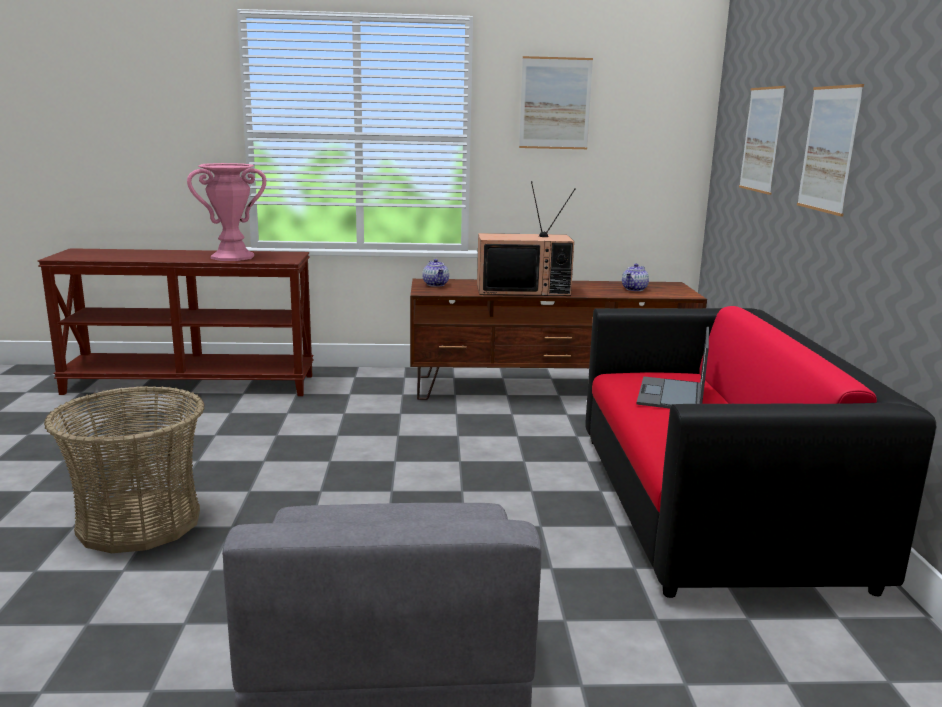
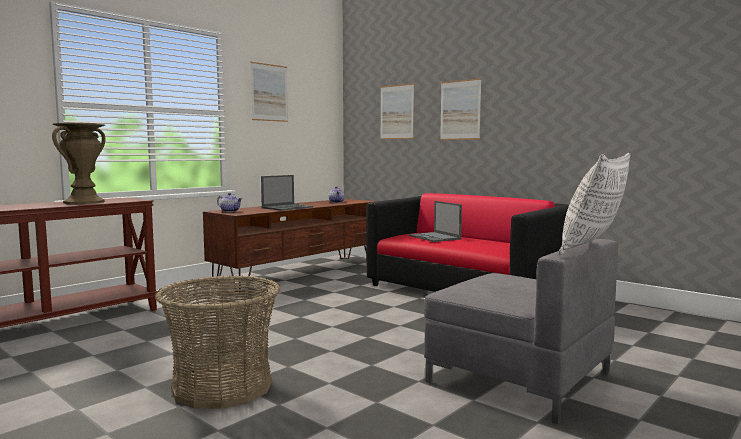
camera: 45 degrees left, 10 degrees down
(232, 257) = (84, 202): pink vase -> brown vase
(344, 546) = (592, 250): none -> pillow
(524, 290) = (287, 207): television -> laptop

